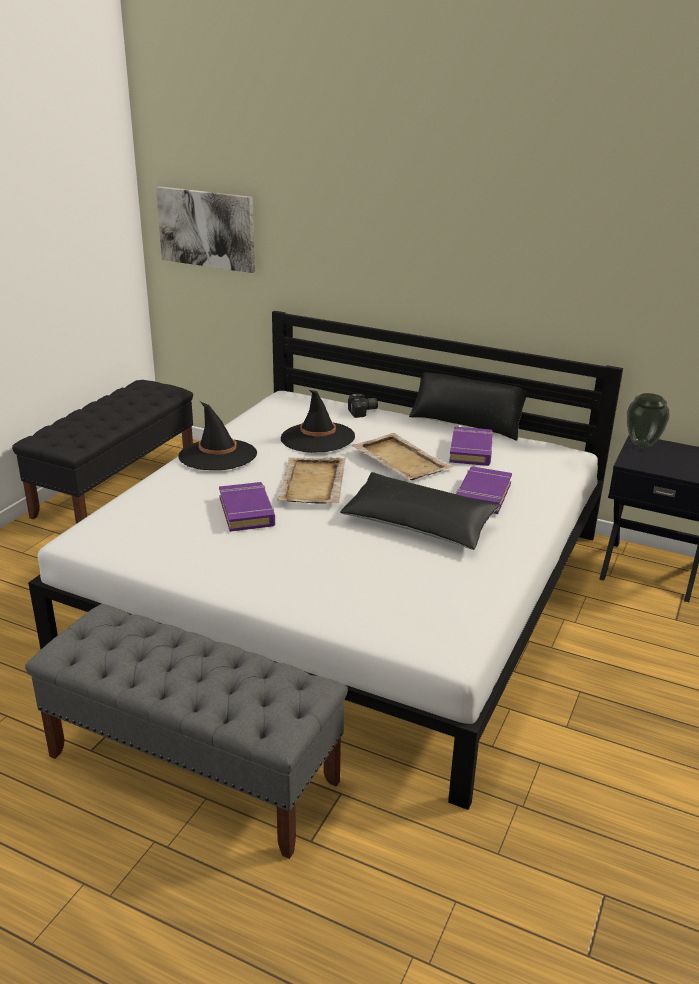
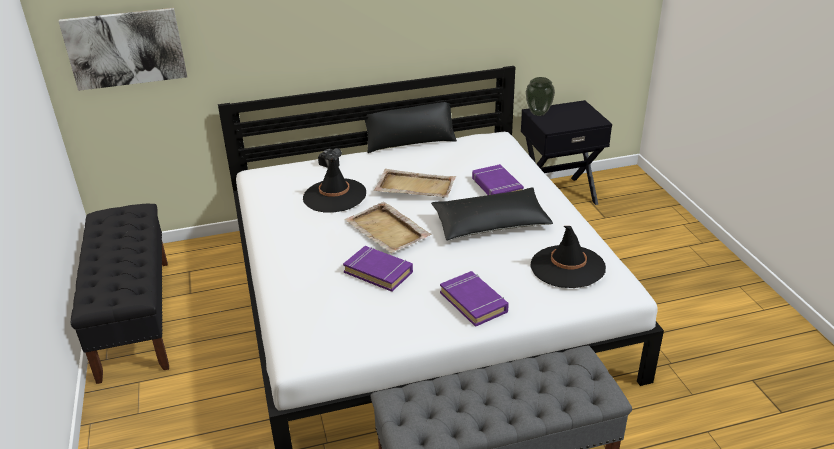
camera: 40 degrees left, 5 degrees up
(217, 455) = (287, 243): black hat -> black hat (567, 267)
(471, 451) = (445, 160): purple book -> purple book (474, 302)

